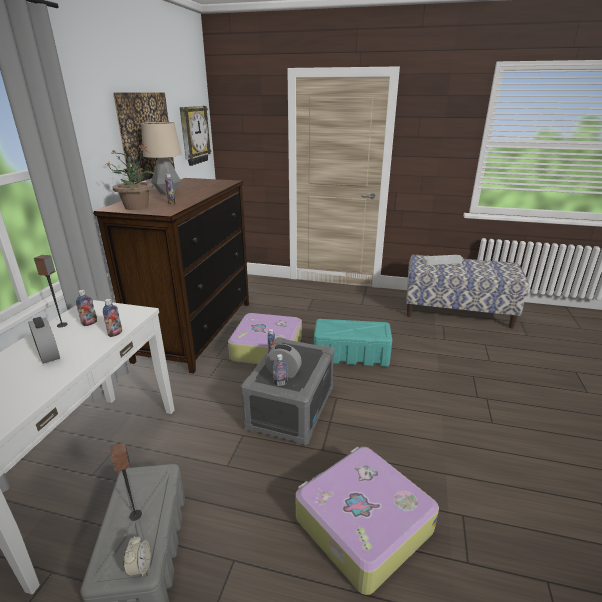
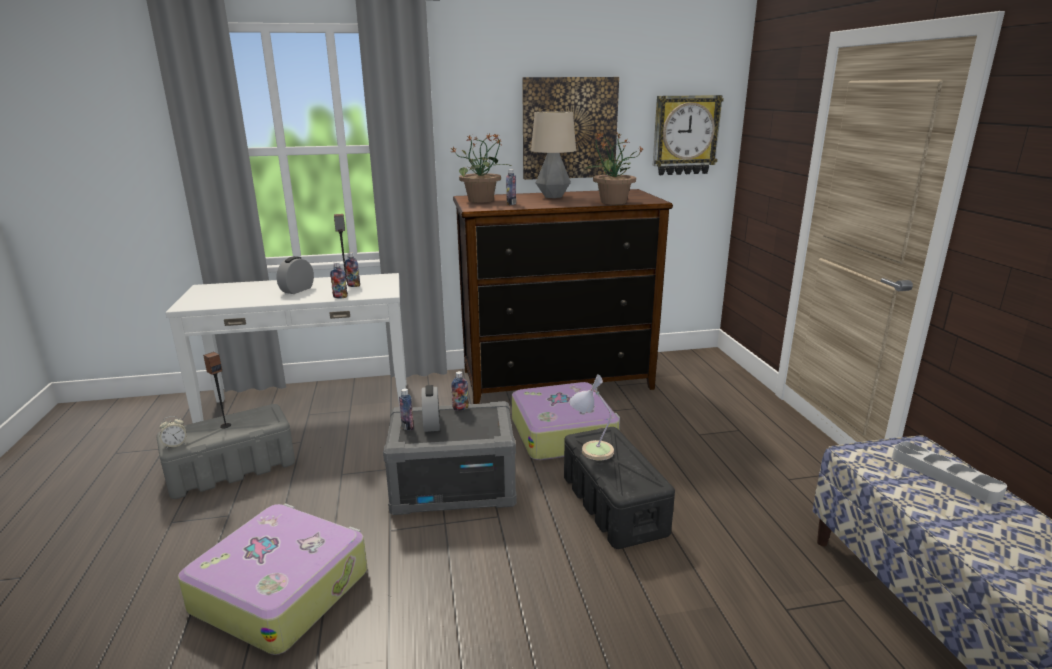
camera: 65 degrees right, 5 degrees down
(217, 187) = (612, 202): none -> potted plant
(337, 332) = (590, 449): none -> table lamp
(351, 355) = (614, 505): turquoise storage box -> black storage box

